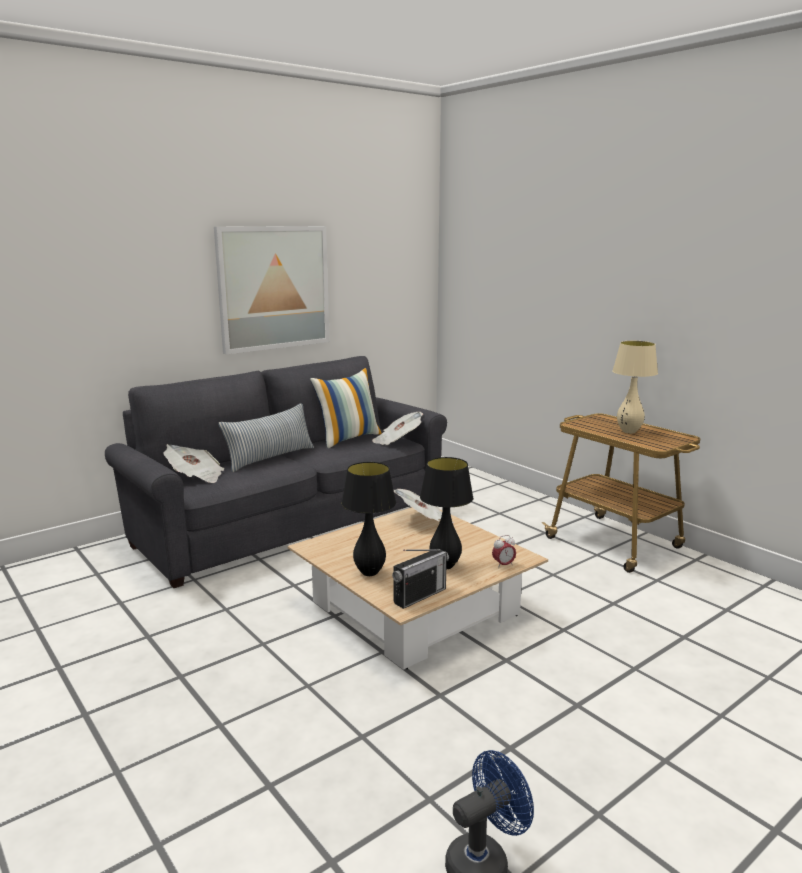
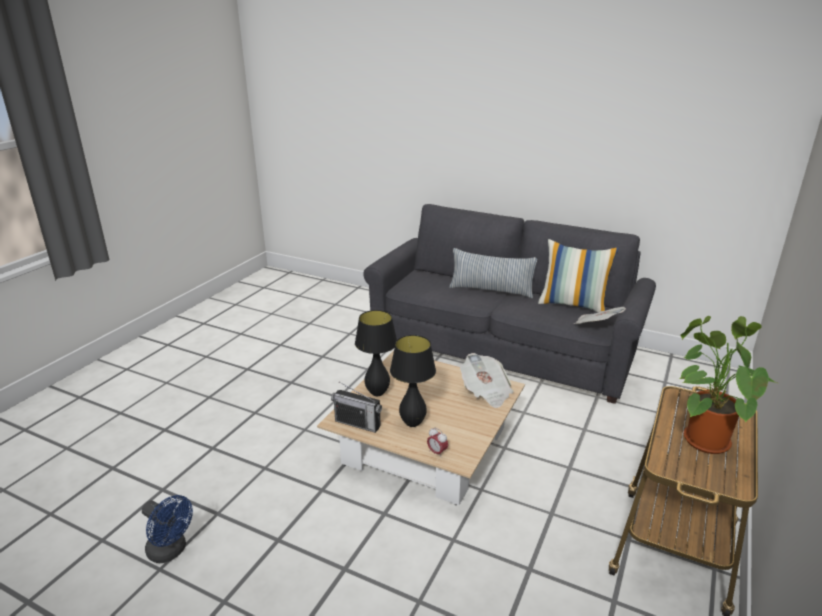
camera: 65 degrees right, 10 degrees up
(196, 476) = (429, 280): newspaper -> none
(274, 288) = (571, 150): picture -> none
(629, 432) = (702, 438): beige table lamp -> potted plant

